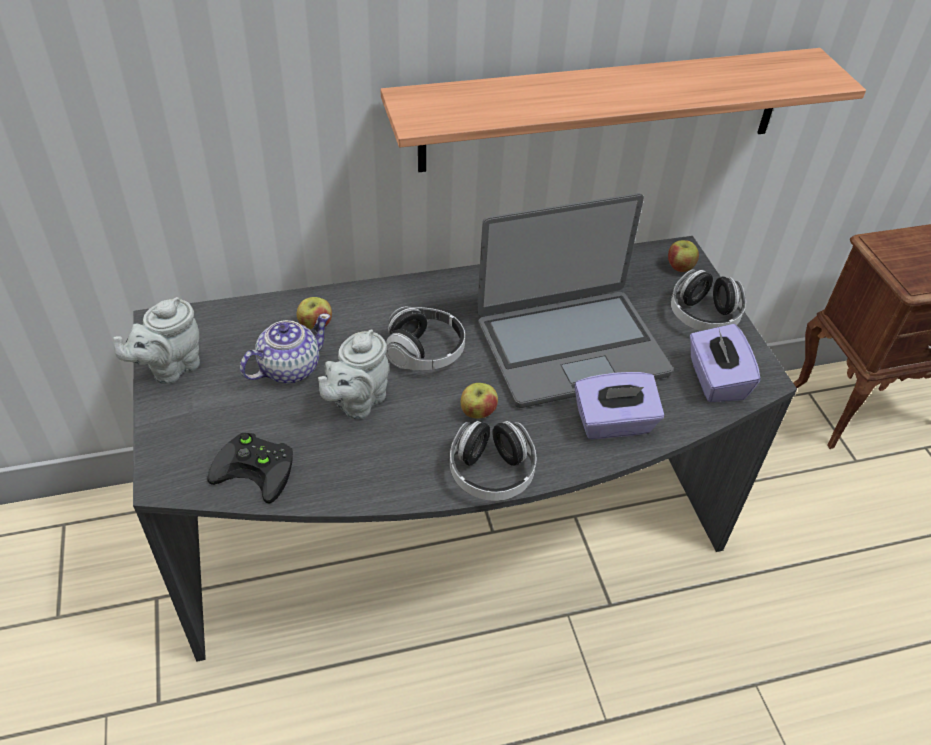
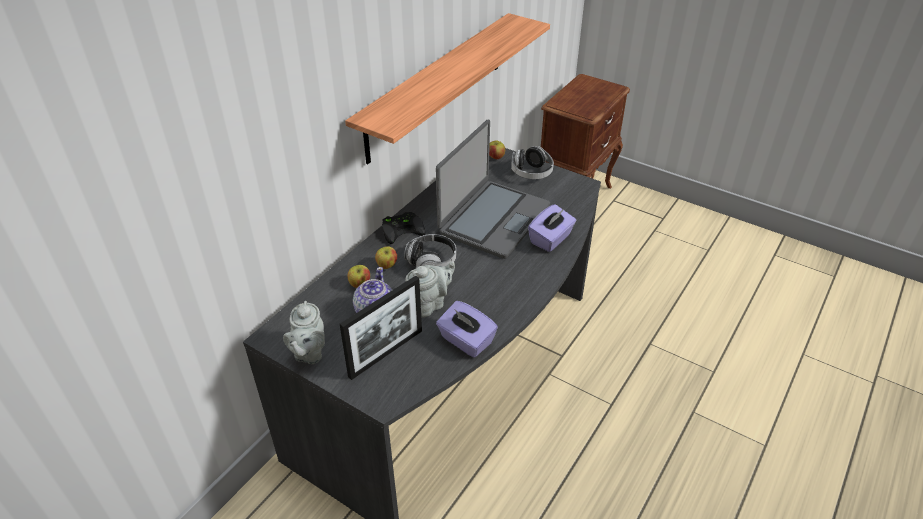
camera: 40 degrees left, 5 degrees down
(238, 425) = (386, 353): none -> picture frame
(258, 468) = (423, 363): black game controller -> black game controller (403, 229)
(357, 402) = (430, 304): grey teapot -> grey teapot turned 120 degrees counterclockwise
(478, 412) = (490, 272): apple -> apple (387, 265)
(491, 473) = (528, 292): headphones -> none
(715, 380) = (567, 196): purple tissue box -> purple tissue box (466, 341)

